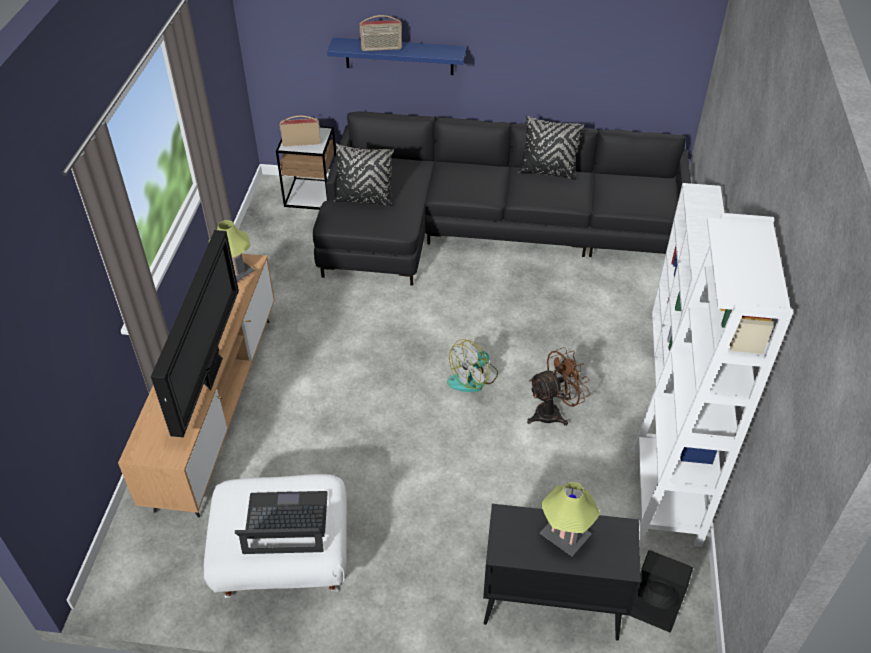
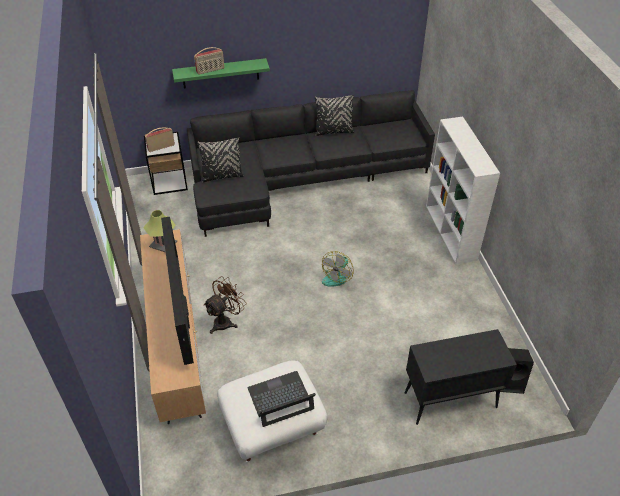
camera: 20 degrees left, 0 degrees up
(399, 56) = (220, 73): blue shelf -> green shelf
(553, 412) = (396, 283): brown fan -> brown fan (226, 321)
(565, 536) = (462, 351): table lamp -> none
(665, 496) = (484, 315): white bookcase -> none

